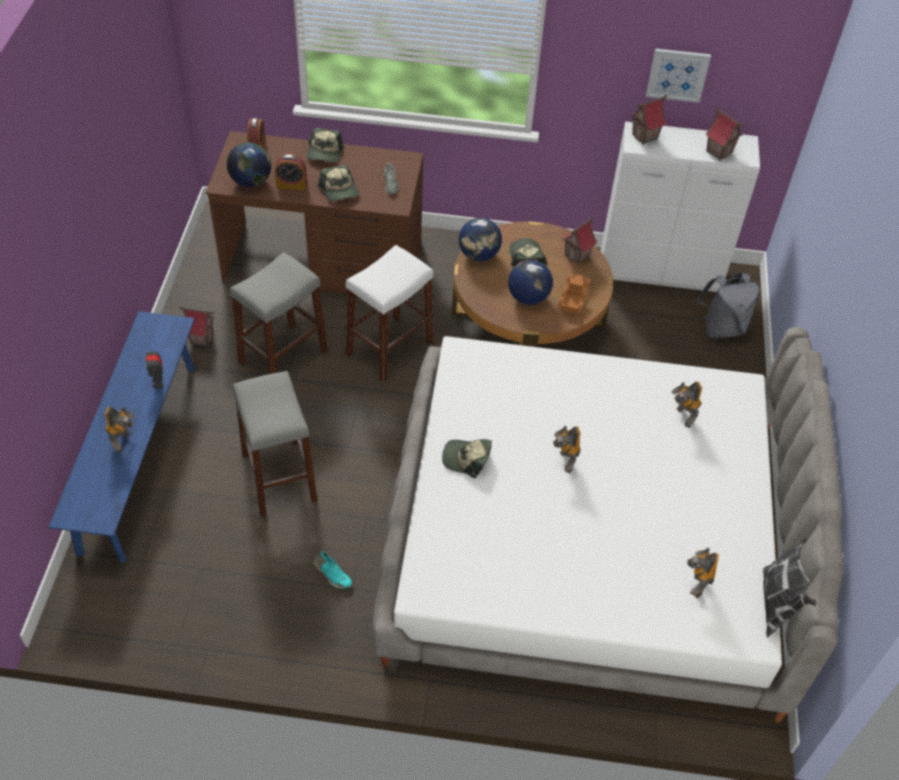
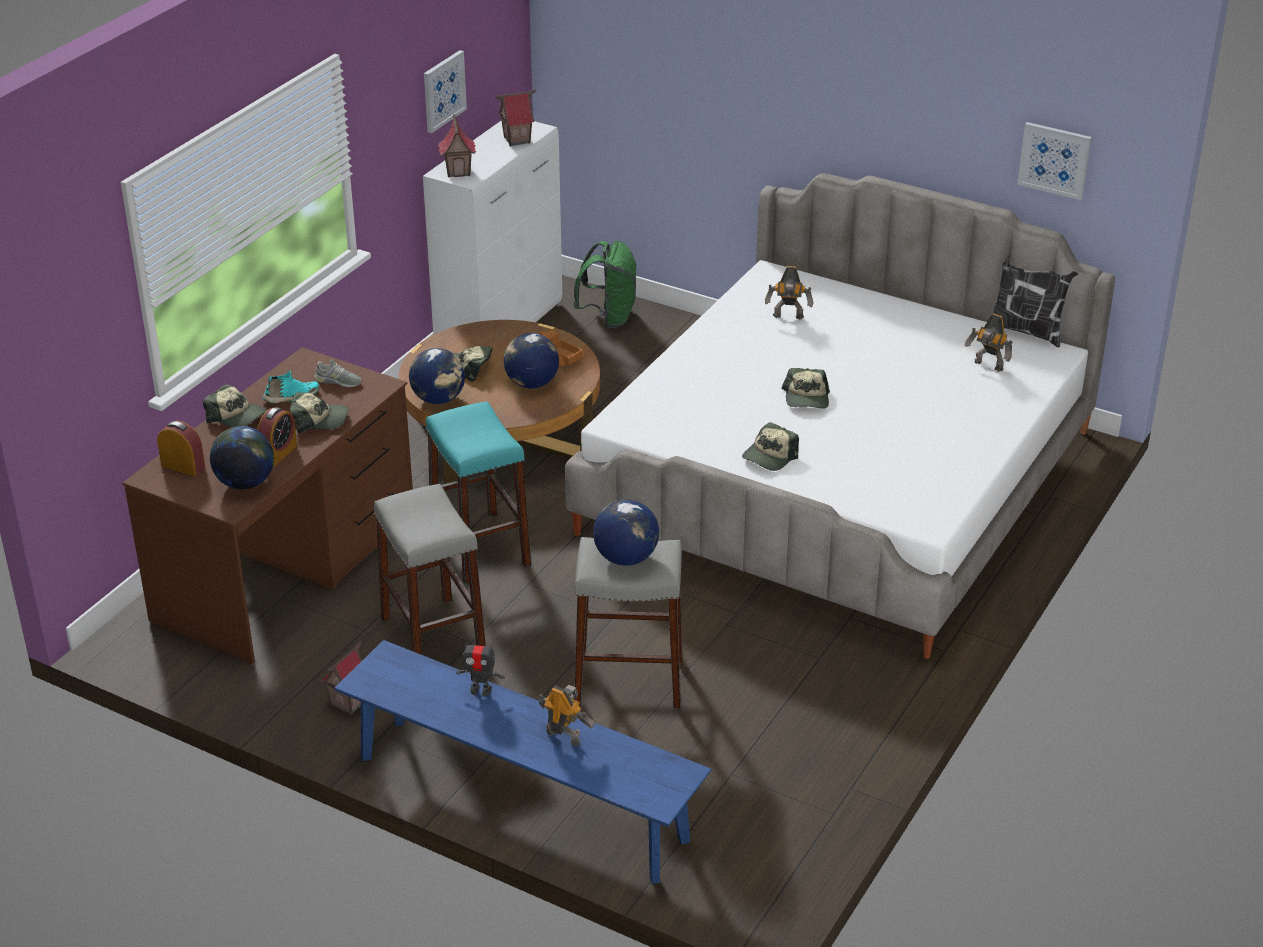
camera: 65 degrees left, 15 degrees down
(270, 403) = (626, 558): none -> globe
(332, 574) = (793, 669): turquoise shoe -> turquoise shoe (292, 397)
(390, 348) = (480, 547): white stool -> turquoise stool
(564, 462) = (806, 398): toy robot -> cap
(577, 256) = (490, 335): toy house -> none
(721, 328) = (609, 317): grey backpack -> green backpack
(871, 505) = (1054, 160): none -> picture

